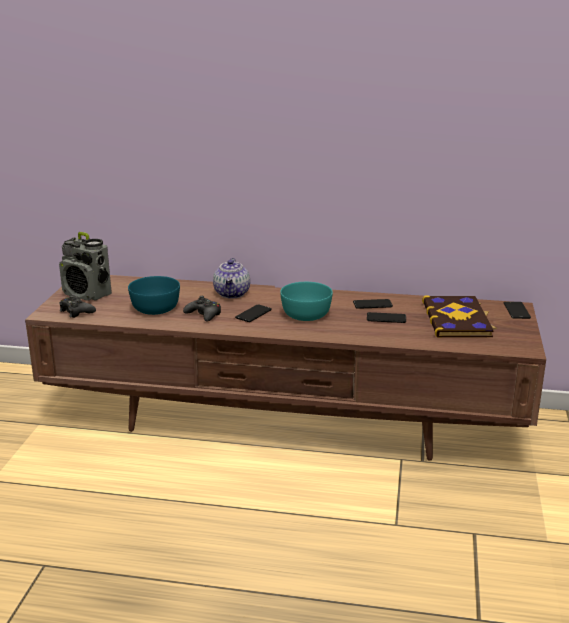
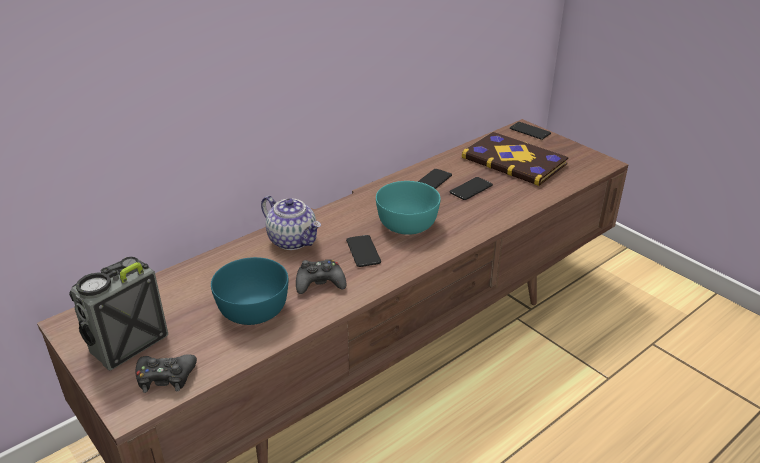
camera: 50 degrees left, 10 degrees up
(87, 294) = (126, 344): radio -> radio turned 150 degrees clockwise

